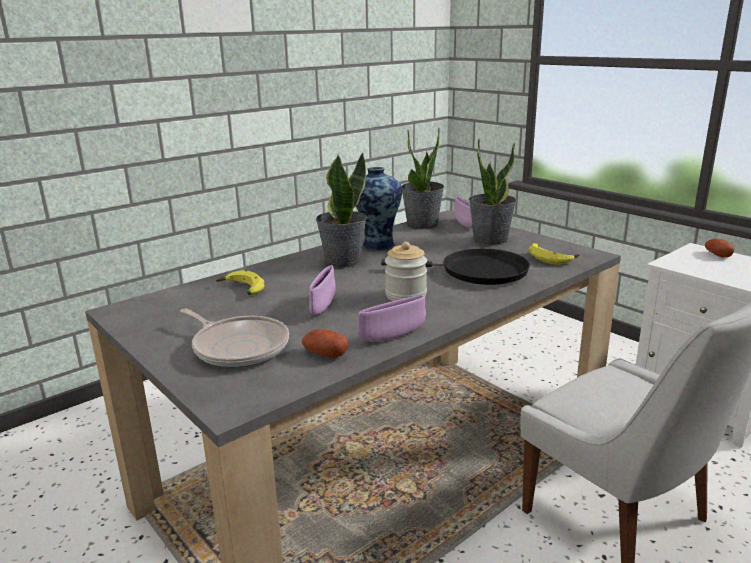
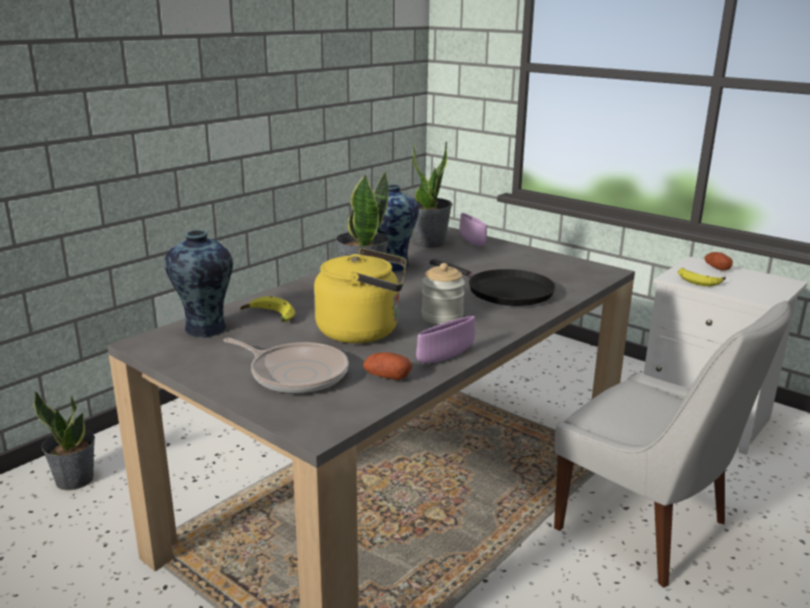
camera: 10 degrees left, 0 degrees up
(177, 300) = (205, 330): none -> vase
(323, 307) = (363, 331): purple bowl -> yellow kettle
(478, 272) = (504, 291): black frying pan -> black frying pan turned 45 degrees clockwise
(490, 240) = (504, 258): potted plant -> potted plant (75, 479)
(552, 258) = (571, 275): banana -> banana (700, 280)

